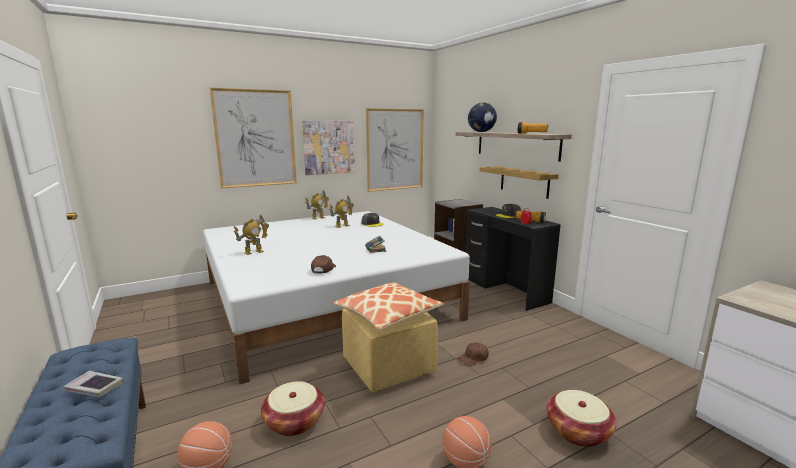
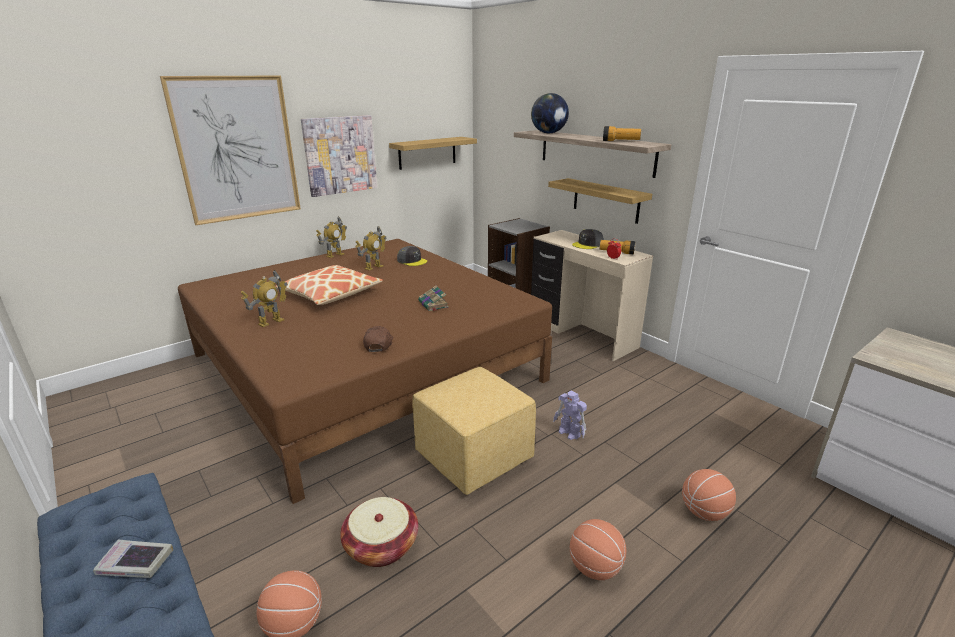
camera: 10 degrees left, 10 degrees up
(326, 299) = (365, 367): white bed -> brown bed
(388, 314) = (475, 398): pillow -> pillow (331, 294)
(395, 149) = (427, 153): picture -> shelf
(473, 358) = (569, 433): brown cap -> toy robot
(504, 290) = (581, 334): black desk -> beige desk
(578, 431) = (703, 512): basket -> basketball

